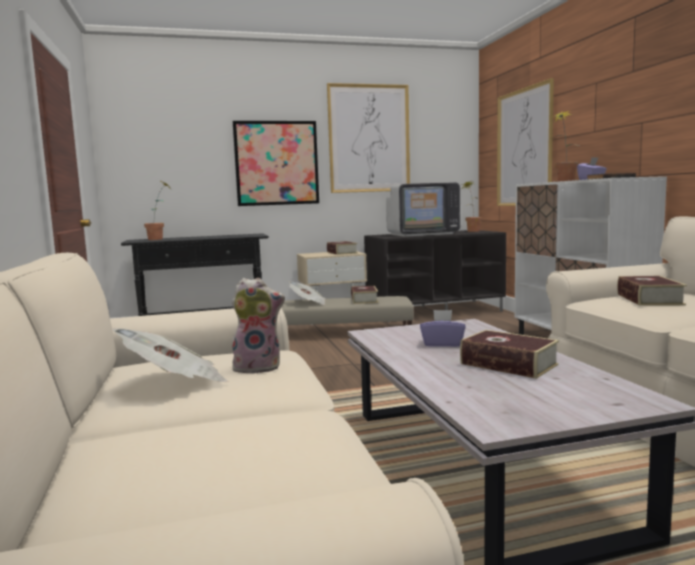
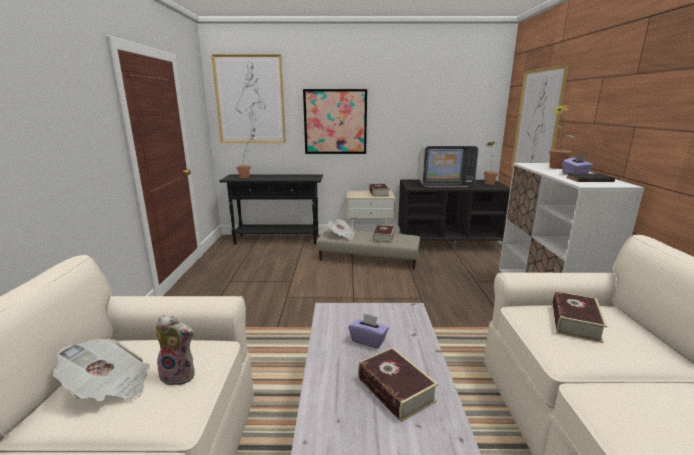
camera: 15 degrees right, 10 degrees up
(369, 138) = (410, 103): picture -> picture (250, 100)

